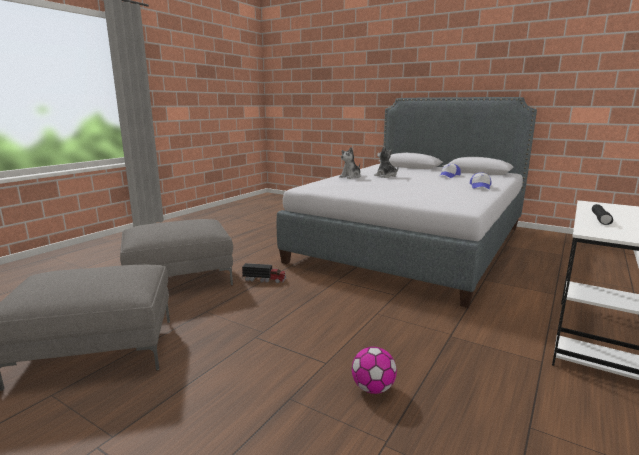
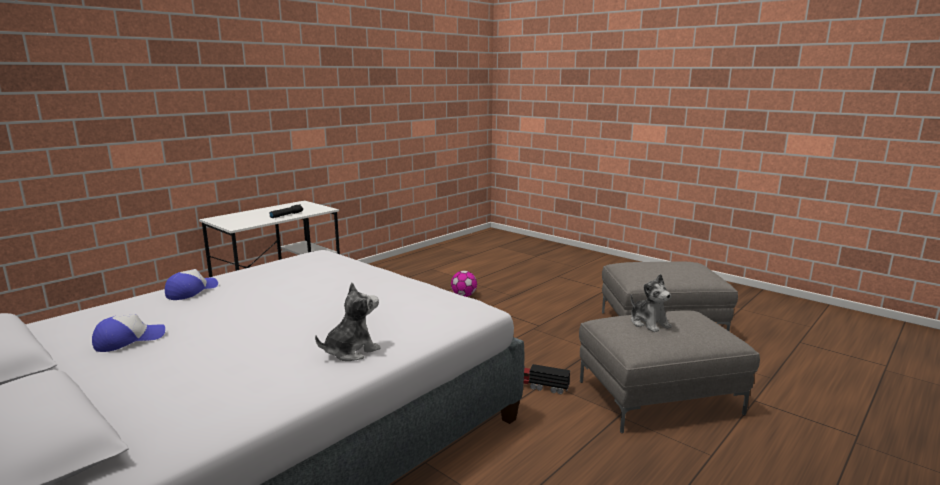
camera: 170 degrees left, 0 degrees up
(386, 176) = (271, 346): plush toy -> plush toy (649, 323)

